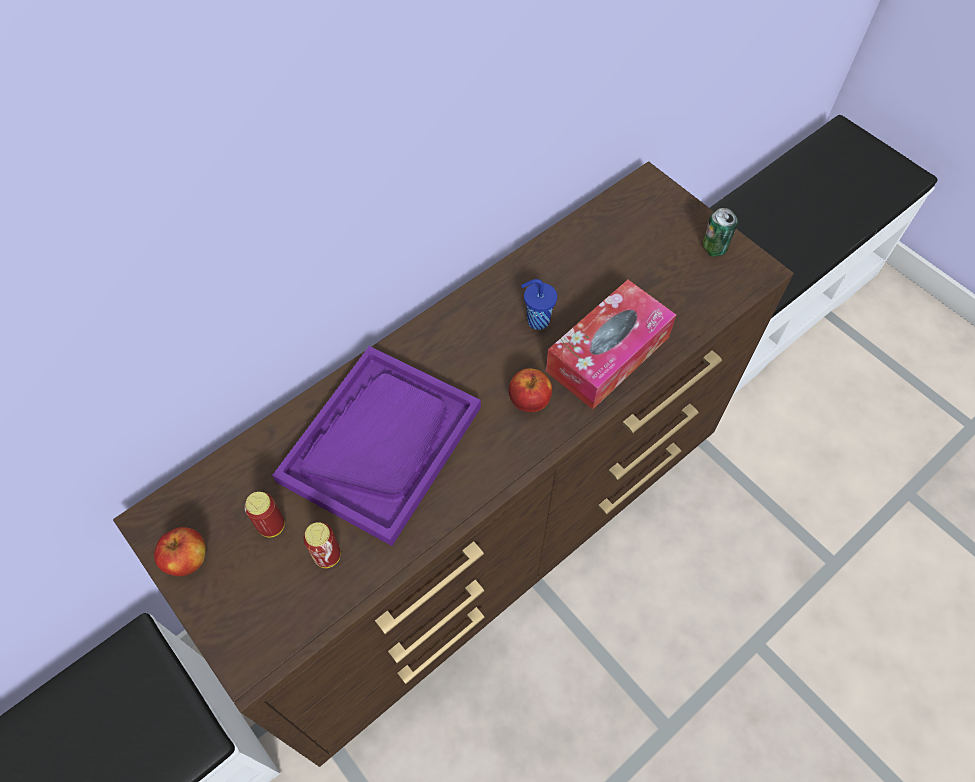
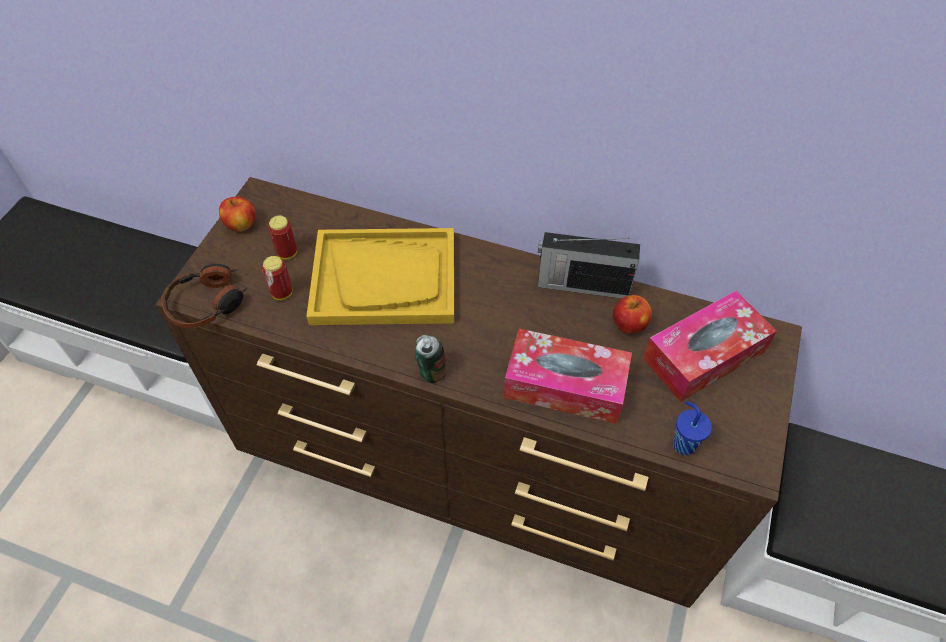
camera: 60 degrees right, 5 degrees down
(284, 645) = (208, 303): none -> headphones
(380, 443) = (385, 279): purple tray -> yellow tray
(506, 282) = (581, 285): none -> radio
(529, 401) = (481, 351): apple -> apple (629, 325)
(536, 321) = (560, 321): blue cup -> blue cup (683, 443)
(637, 239) = (704, 355): none -> tissue box
(713, 248) = (745, 419): can -> can (431, 372)

